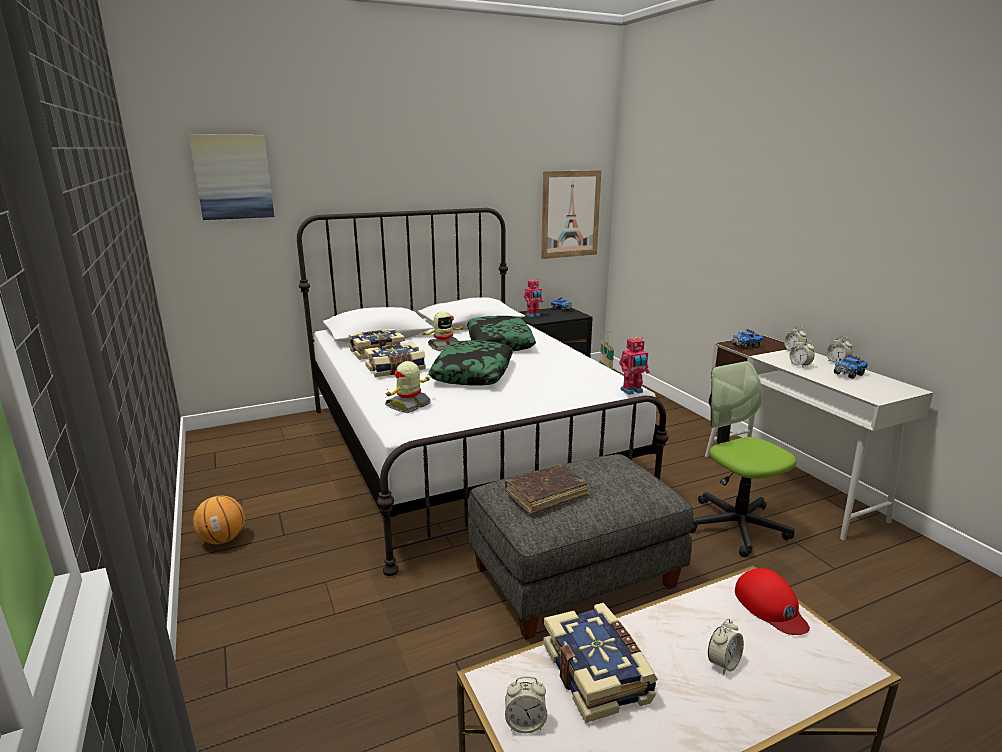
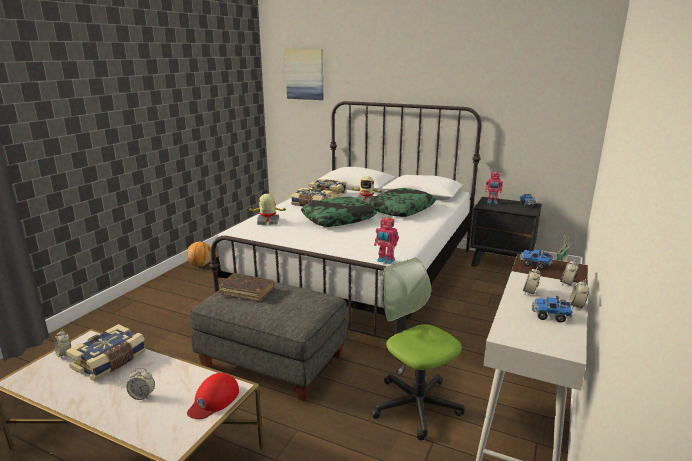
camera: 50 degrees right, 0 degrees up
(570, 214) = (554, 120): picture -> none
(736, 526) = (416, 405): office chair -> office chair turned 60 degrees counterclockwise

